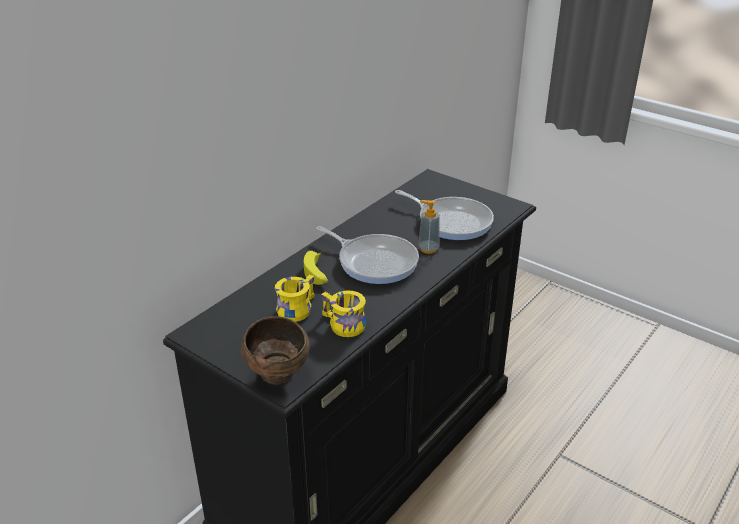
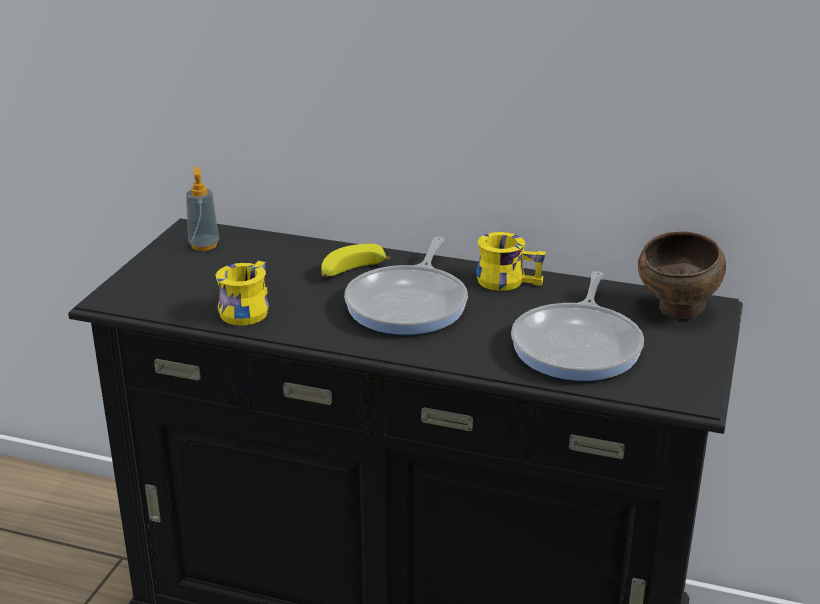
camera: 70 degrees right, 5 degrees down
(279, 376) = (127, 292): brown bowl -> brown bowl (677, 312)
(295, 308) = (267, 273): yellow mug -> yellow mug (508, 279)
(428, 249) = (477, 339): soap dispenser -> soap dispenser (204, 245)

